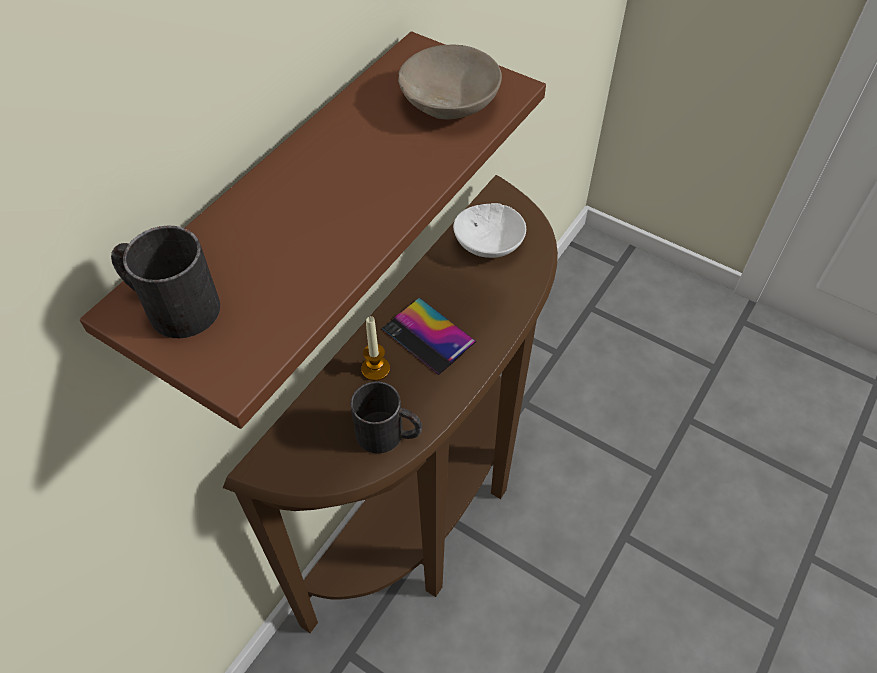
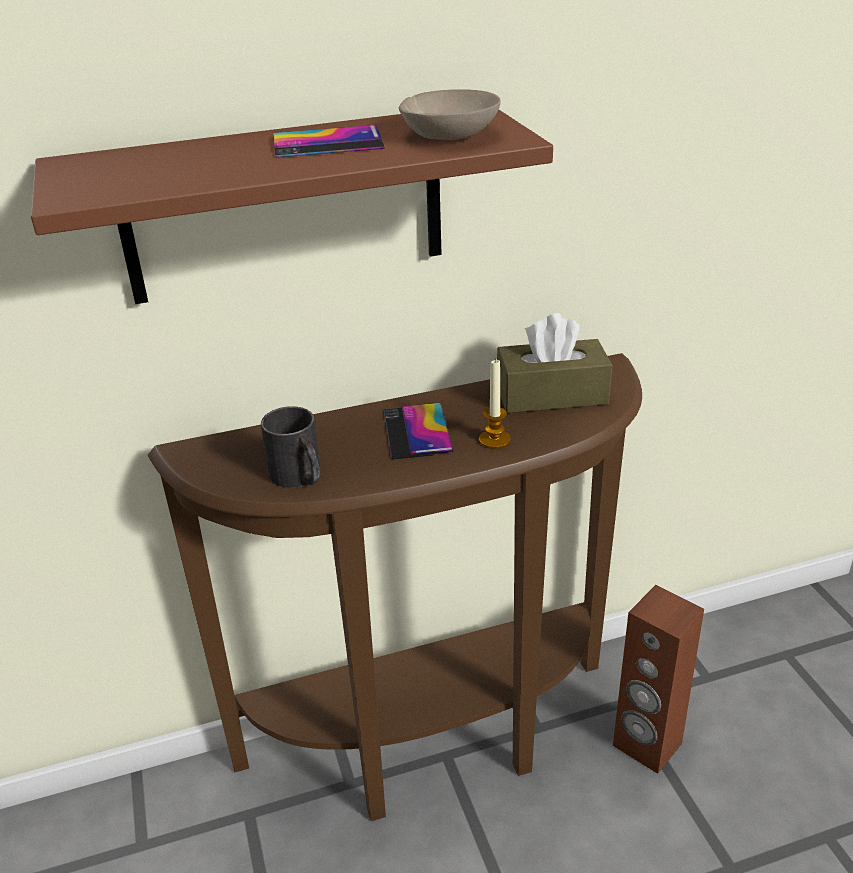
camera: 40 degrees right, 20 degrees down
(171, 305) = (89, 166): black mug -> none
(358, 159) = (327, 142): none -> phone
(375, 369) = (345, 433): candle -> candle (494, 440)
(488, 244) = (552, 395): white bowl -> brown tissue box
(558, 425) = (646, 745): none -> brown speaker

